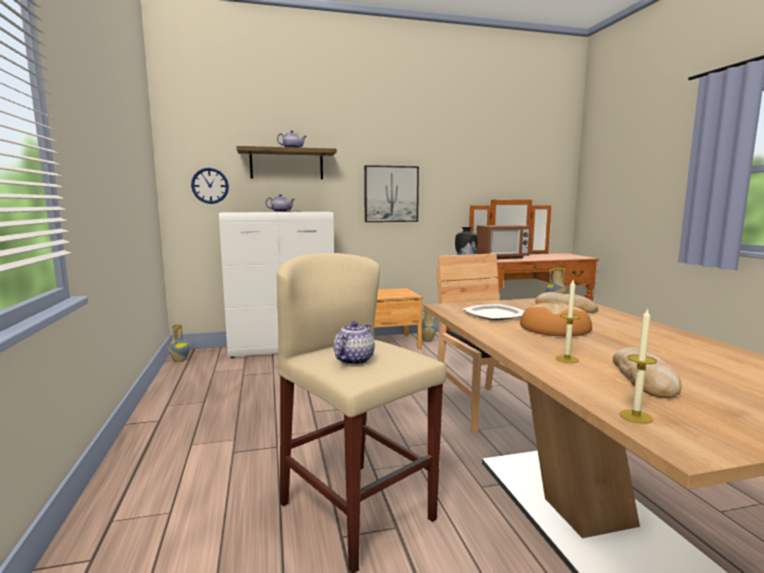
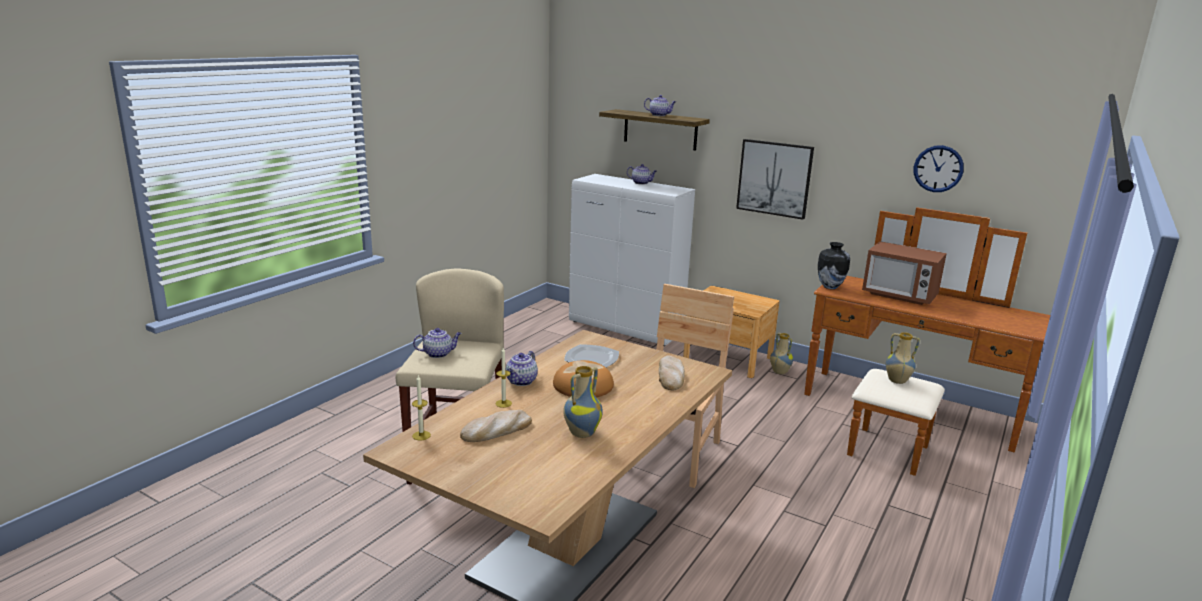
camera: 45 degrees right, 10 degrees up
(179, 360) = (536, 309): vase -> vase (581, 433)
(210, 185) = (589, 144): wall clock -> wall clock (938, 168)
(515, 342) = (521, 381): none -> teapot

